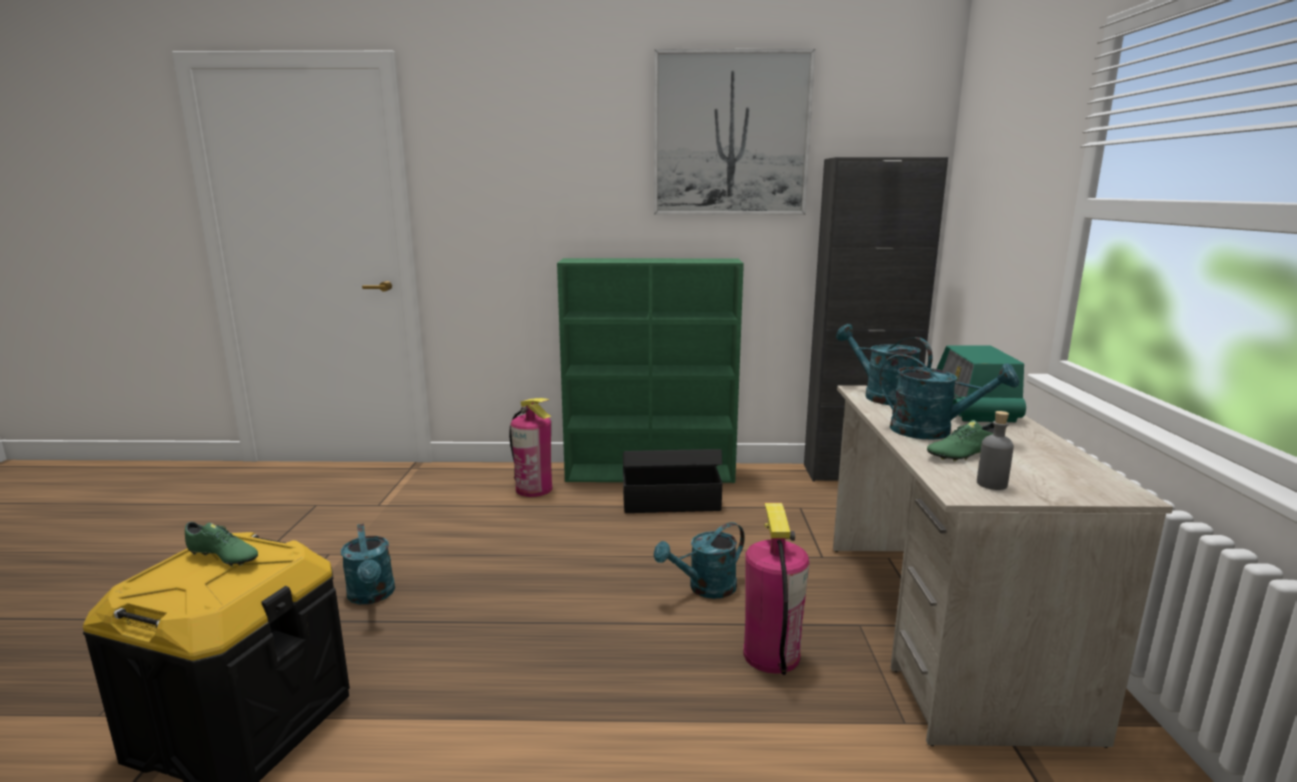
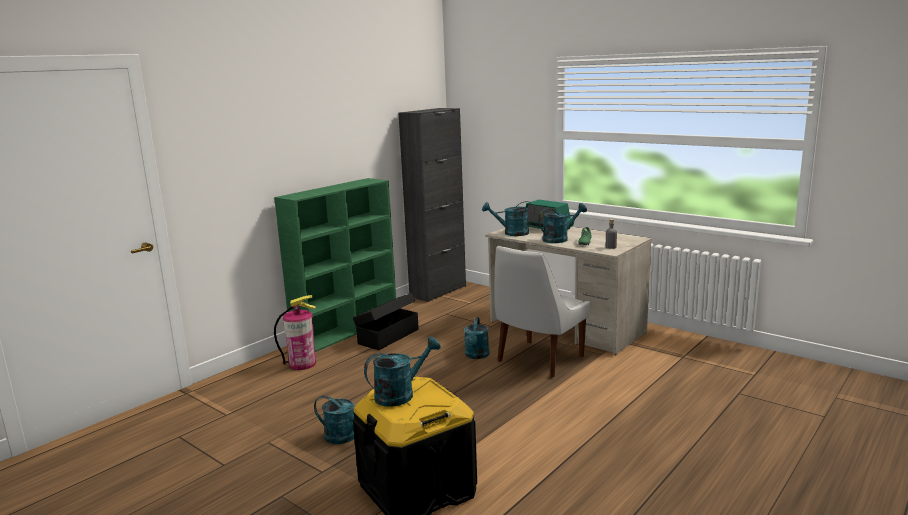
camera: 50 degrees left, 0 degrees up
(223, 557) = (401, 394): green shoe -> turquoise watering can
(731, 134) = (354, 102): picture -> none
(771, 654) = (538, 360): fire extinguisher -> white chair

